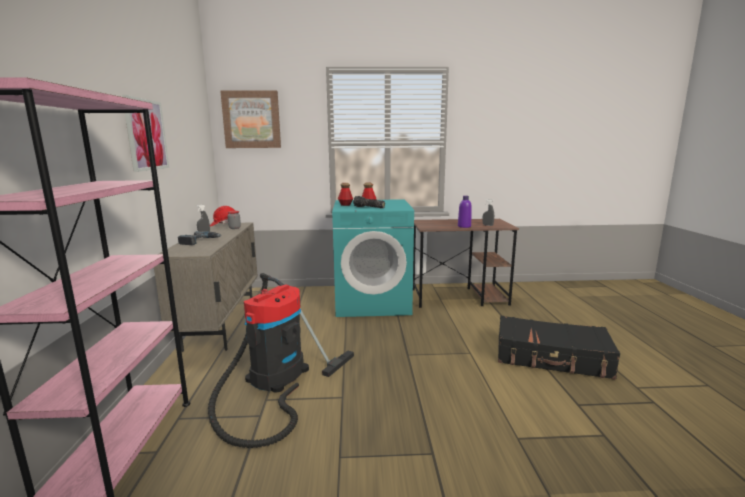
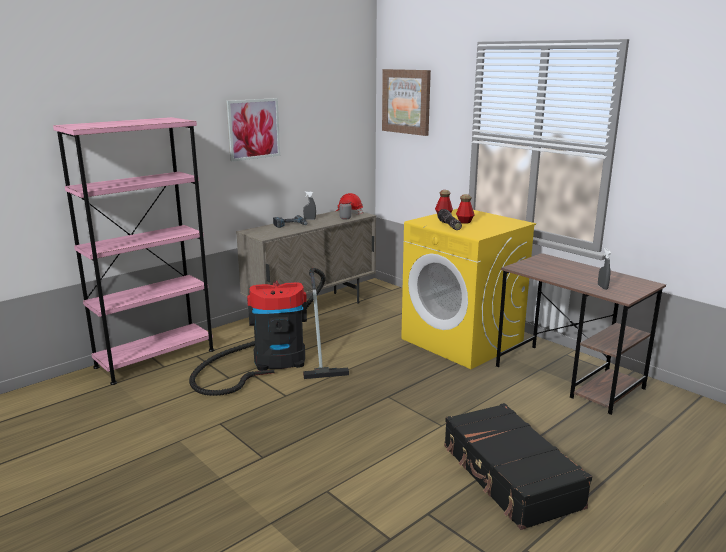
camera: 50 degrees right, 5 degrees up
(373, 302) = (462, 341): turquoise washing machine -> yellow washing machine
(464, 226) = (565, 279): purple bottle -> none

